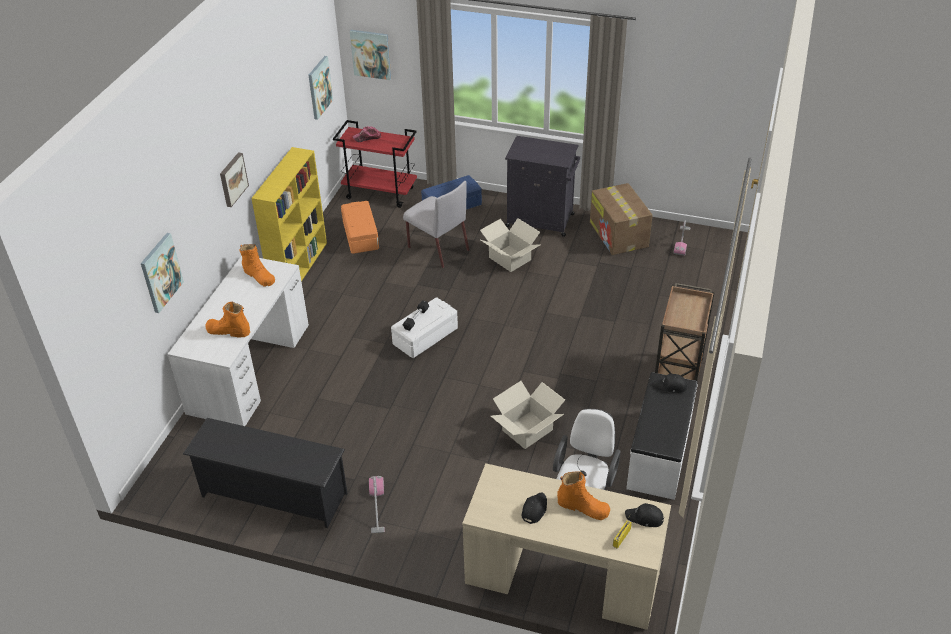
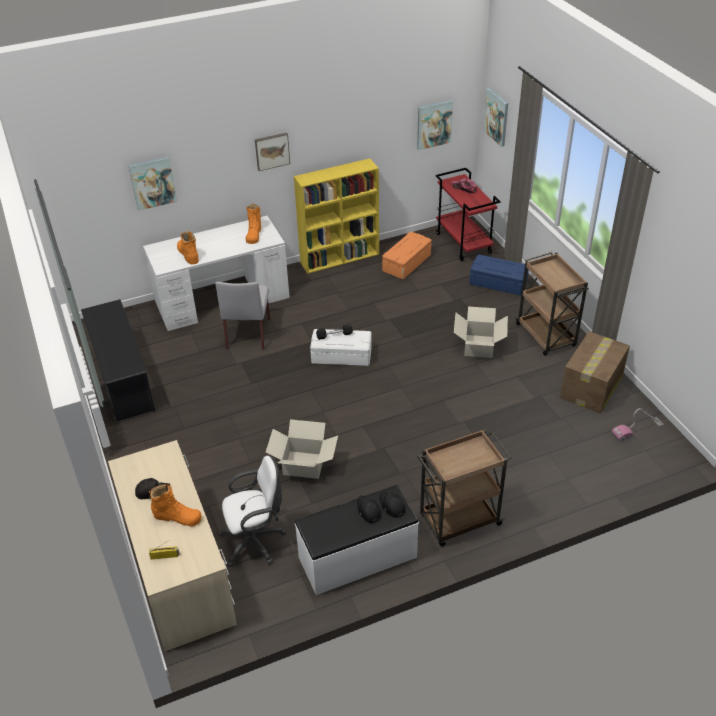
camera: 50 degrees right, 0 degrees up
(377, 506) = (156, 432): vacuum cleaner -> none
(437, 248) = (441, 305): grey chair -> grey chair (248, 333)
(541, 221) = (546, 336): black cabinet -> brown cart
(583, 507) = (177, 517): orange boot -> orange boot turned 60 degrees counterclockwise
(645, 518) = (196, 559): black cap -> black cap (368, 511)

